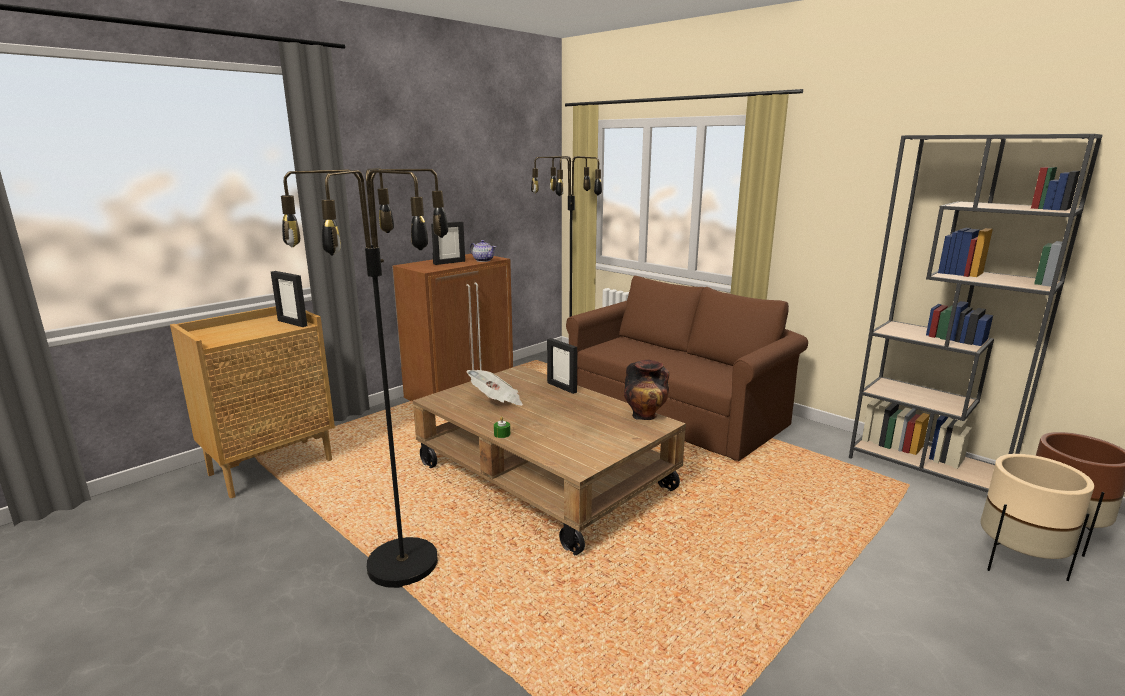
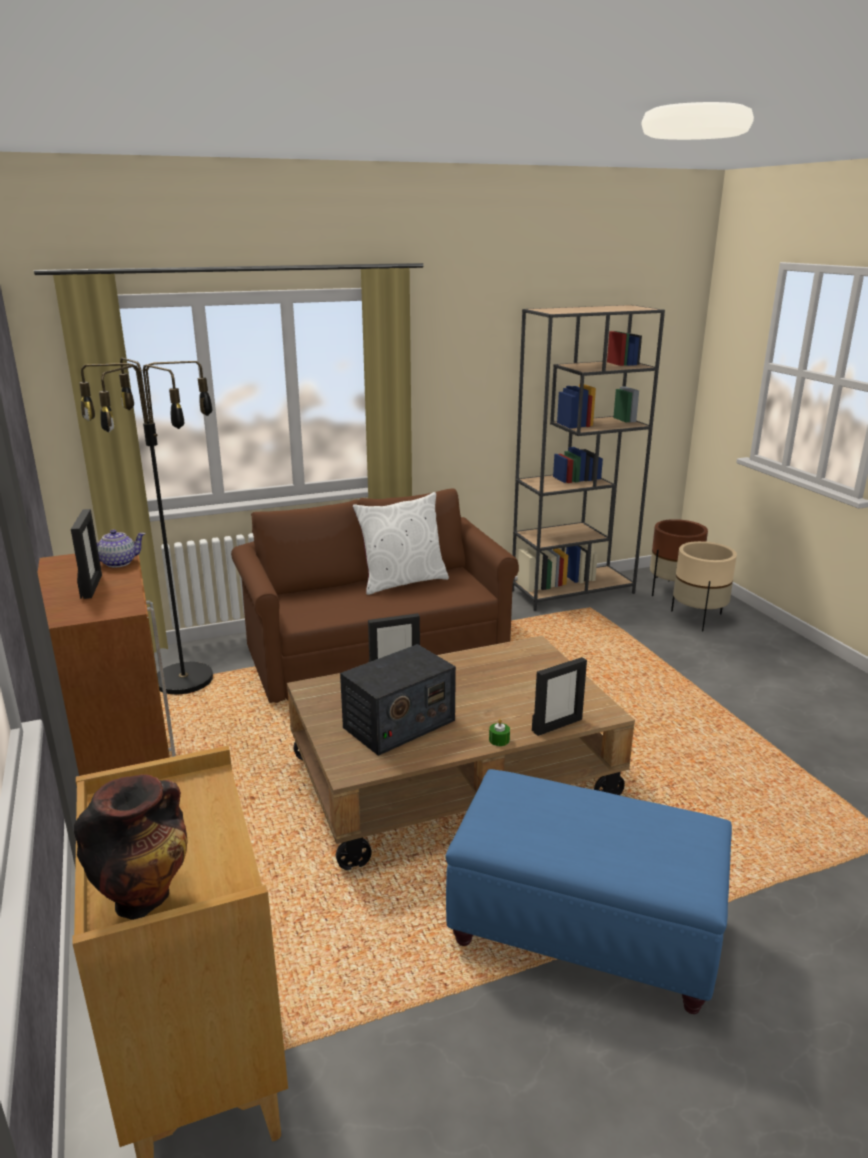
camera: 65 degrees left, 5 degrees up
(293, 323) = (182, 788): picture frame -> picture frame (557, 725)
(403, 565) = (581, 930): floor lamp -> blue ottoman
(496, 401) = (398, 724): newspaper -> radio
(646, 416) = (512, 648): vase -> vase (145, 895)
(704, 362) = (402, 581): none -> white pillow

